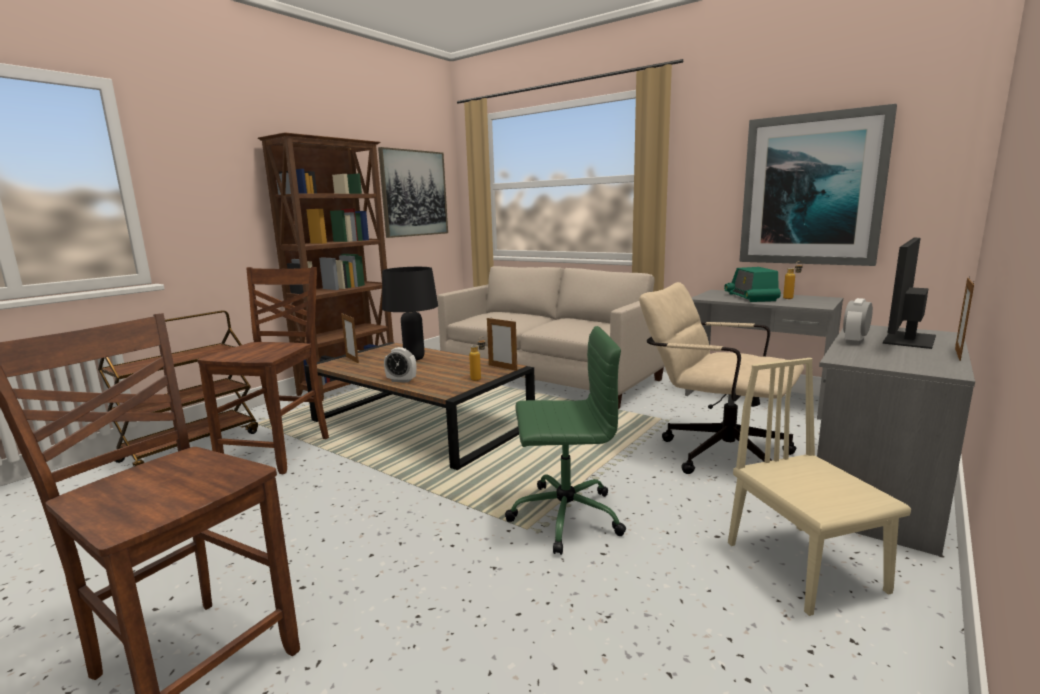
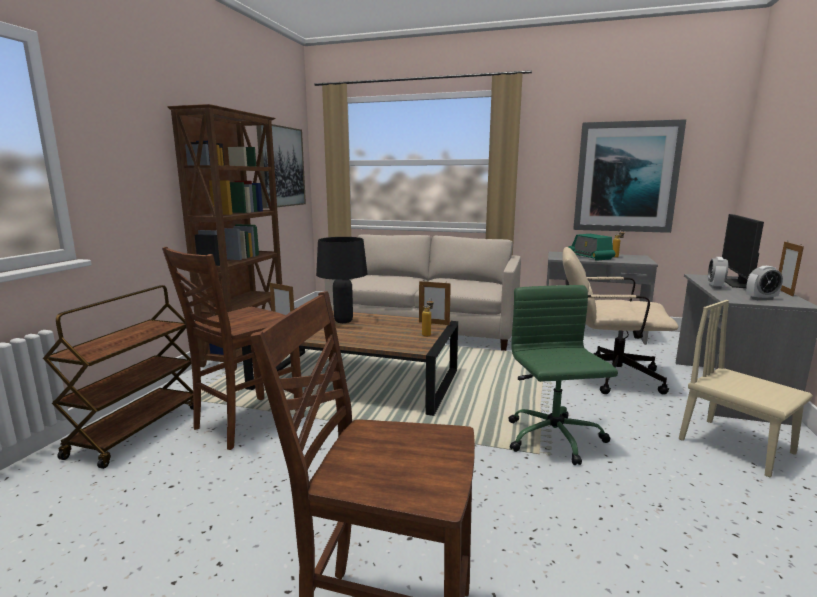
camera: 20 degrees left, 0 degrees up
(280, 452) = (246, 423): brown chair -> brown chair turned 135 degrees counterclockwise
(401, 380) = (361, 342): alarm clock -> alarm clock (761, 299)
(563, 516) = (554, 439): green office chair -> green office chair turned 75 degrees counterclockwise

